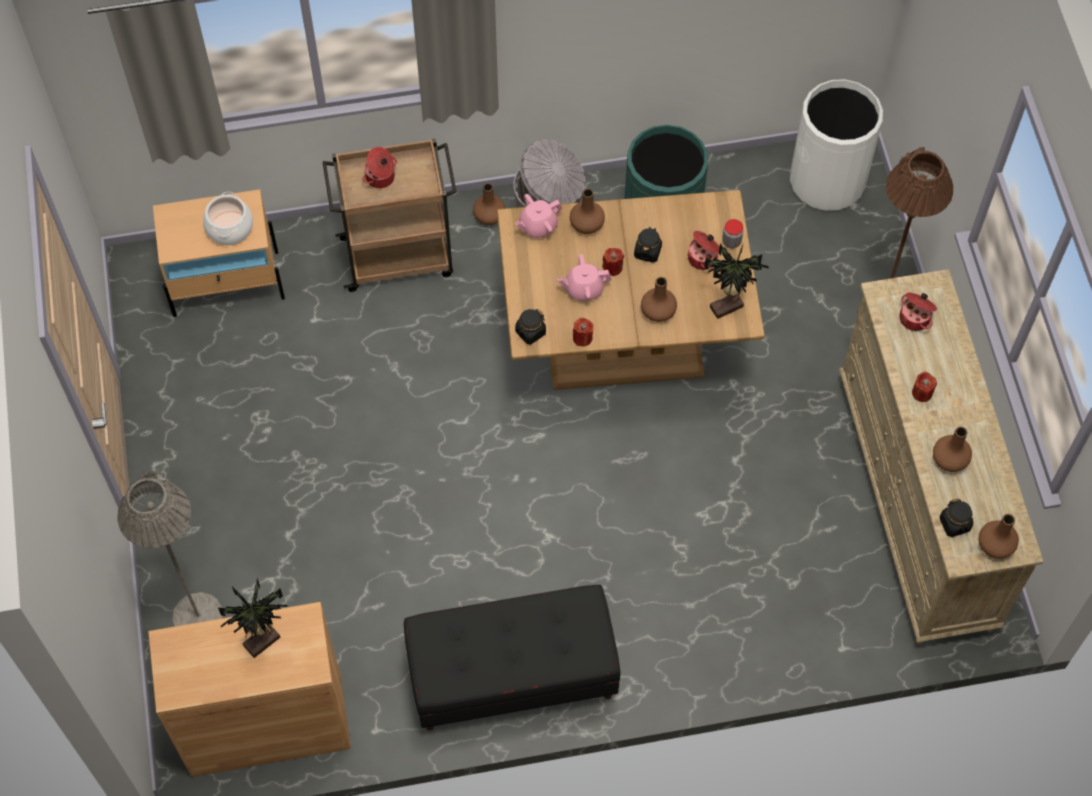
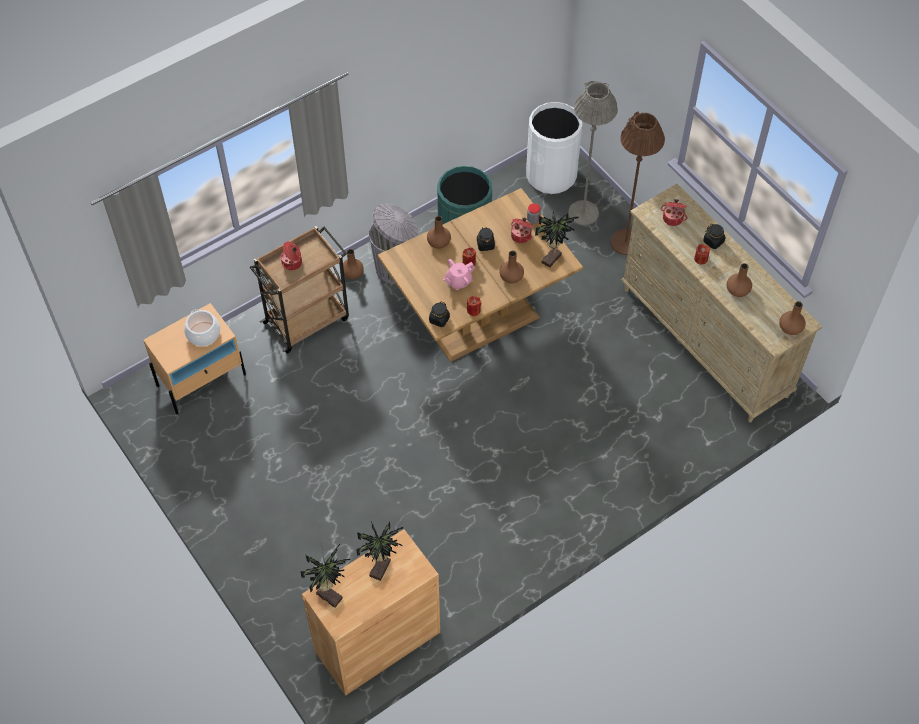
camera: 25 degrees left, 5 degrees down
(182, 648) = (330, 595): none -> potted plant
(198, 616) = (295, 594): grey floor lamp -> grey floor lamp (583, 213)
(512, 677) = (518, 544): black bench -> none
(538, 226) = (409, 255): pink teapot -> none
(955, 524) = (761, 325): black jar -> black jar (713, 241)

